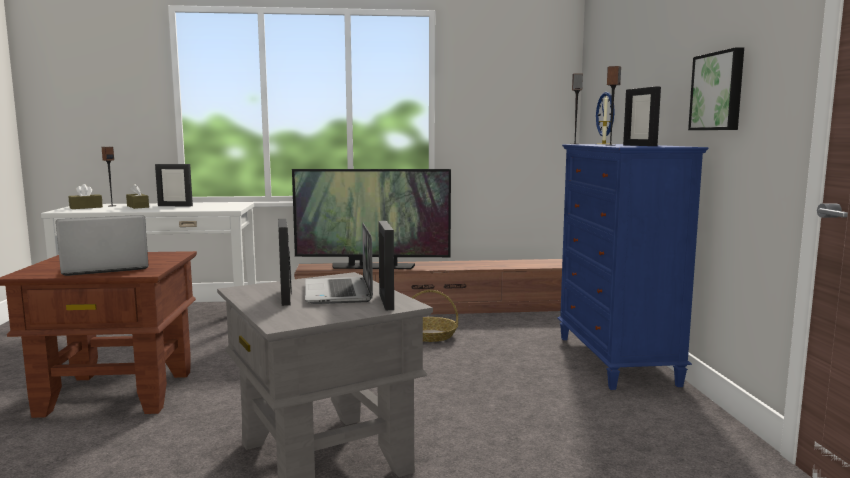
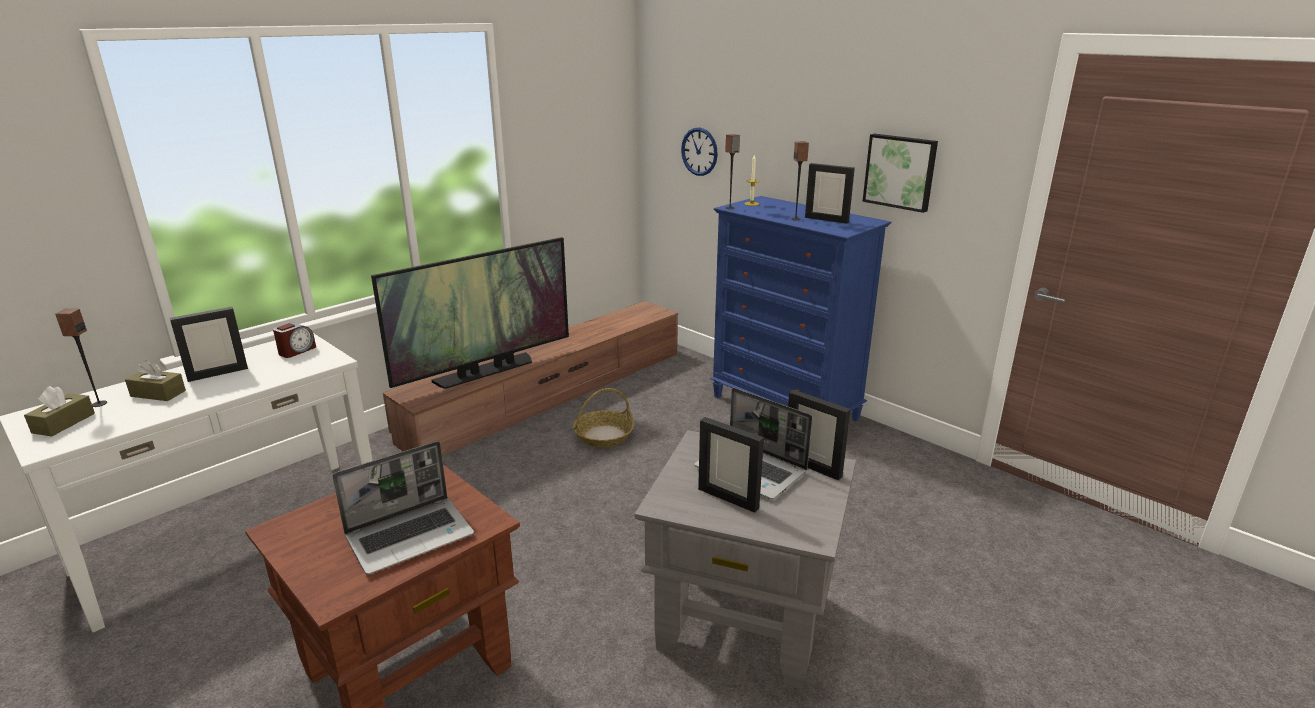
camera: 40 degrees left, 15 degrees up
(105, 268) = (411, 535): laptop -> laptop turned 150 degrees counterclockwise
(226, 205) = (297, 351): none -> alarm clock

